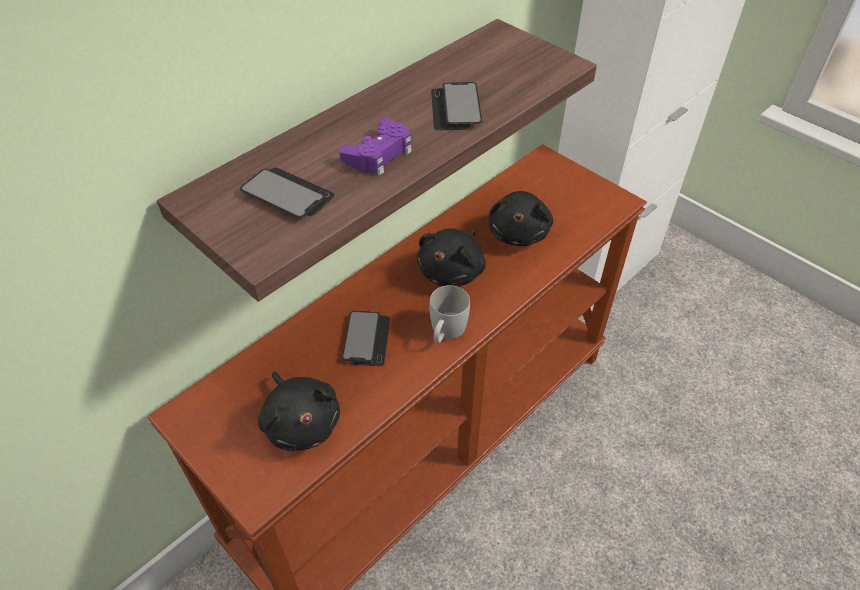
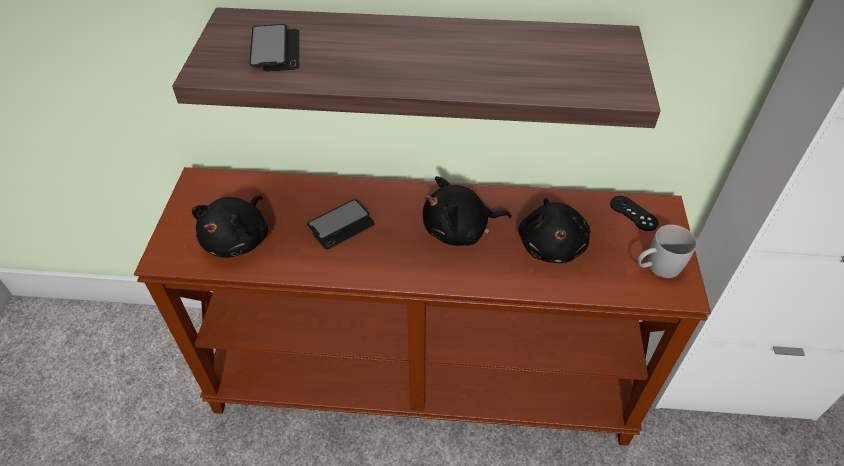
camera: 50 degrees right, 0 degrees up
(379, 154) = (368, 63): purple game controller -> none
(446, 332) = (393, 265): white mug -> white mug (657, 267)
(455, 108) = (475, 68): phone -> none
(518, 232) = (551, 244): black plush toy -> black plush toy turned 60 degrees counterclockwise
(534, 175) = (633, 213): none -> black game controller

